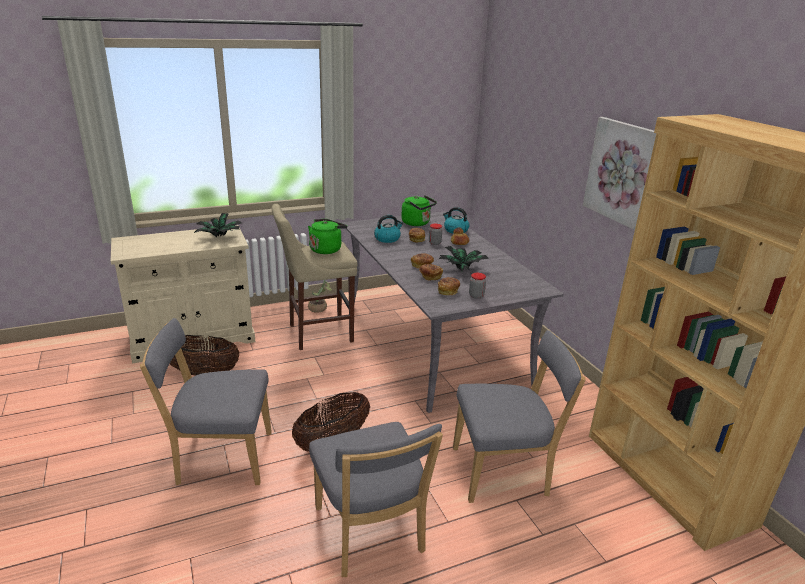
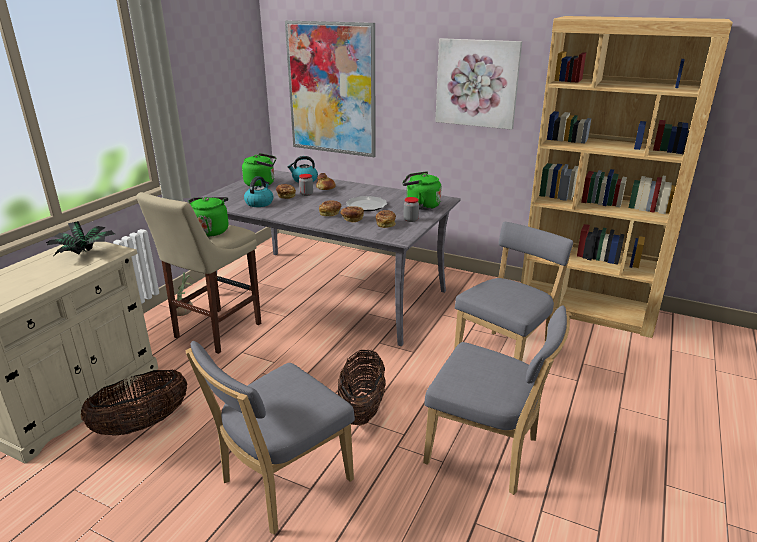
camera: 40 degrees left, 0 degrees up
(463, 269) = (366, 205): potted plant -> plate
(509, 286) = (420, 206): none -> green kettle
(516, 149) = (331, 89): none -> picture

